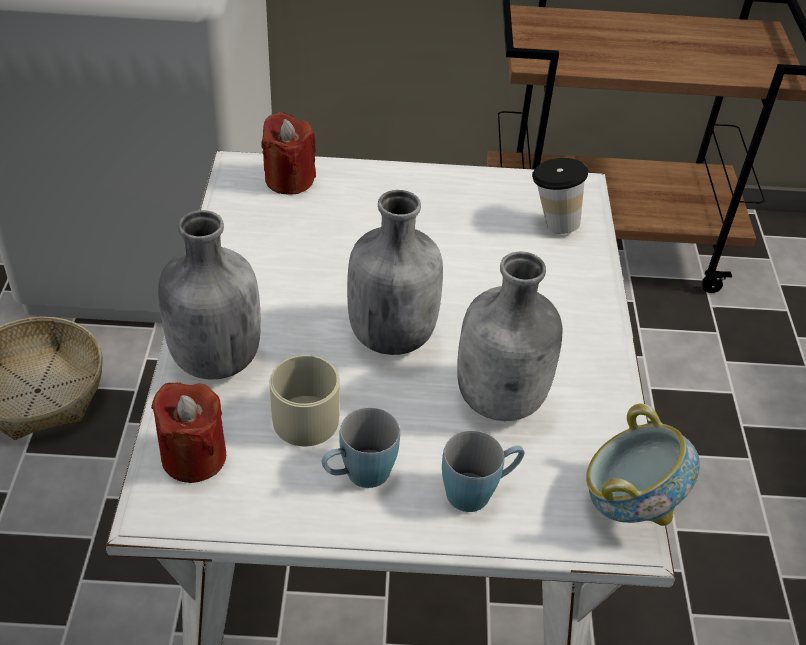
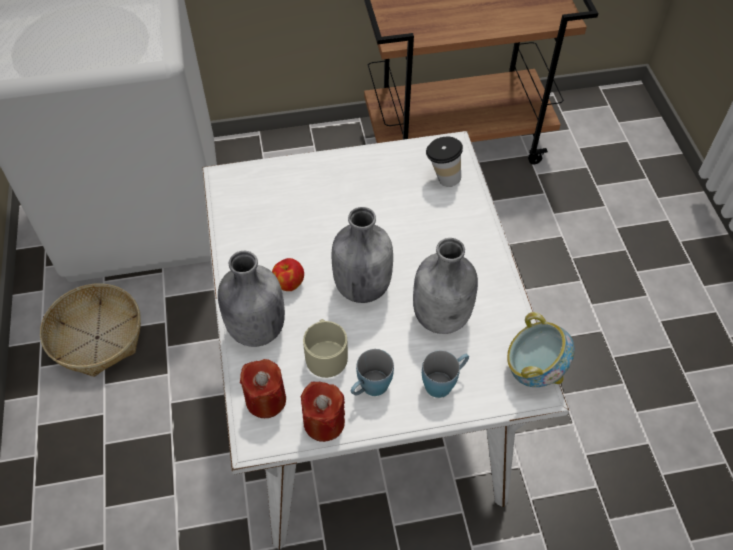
camera: 10 degrees left, 10 degrees up
(284, 310) = (288, 283): none -> apple
(289, 180) = (260, 181): red candle -> red candle (324, 422)

